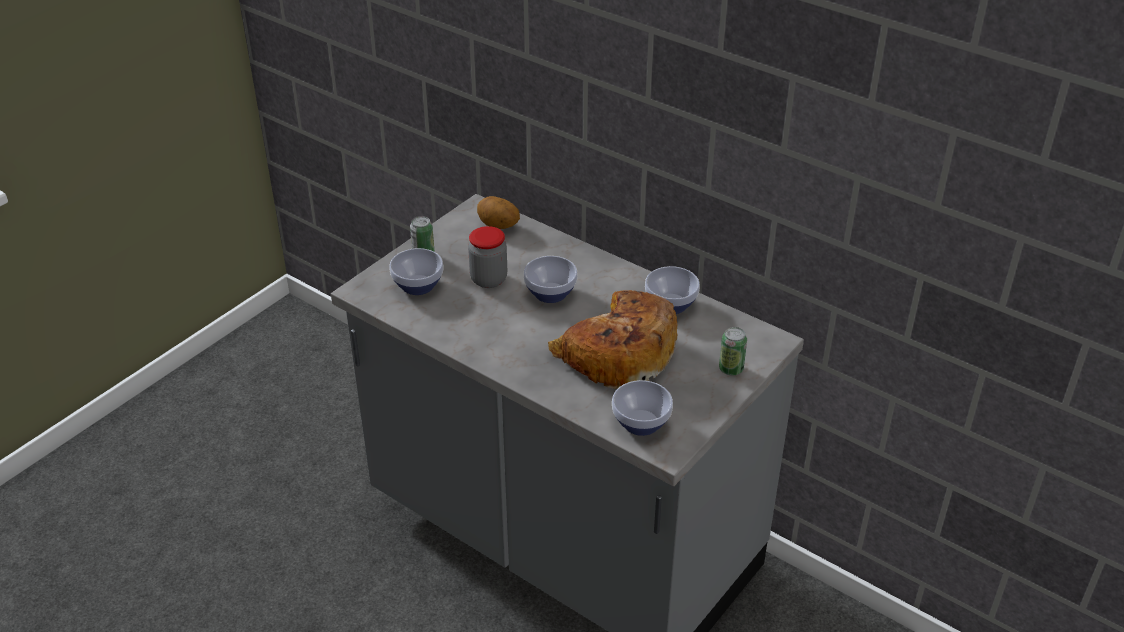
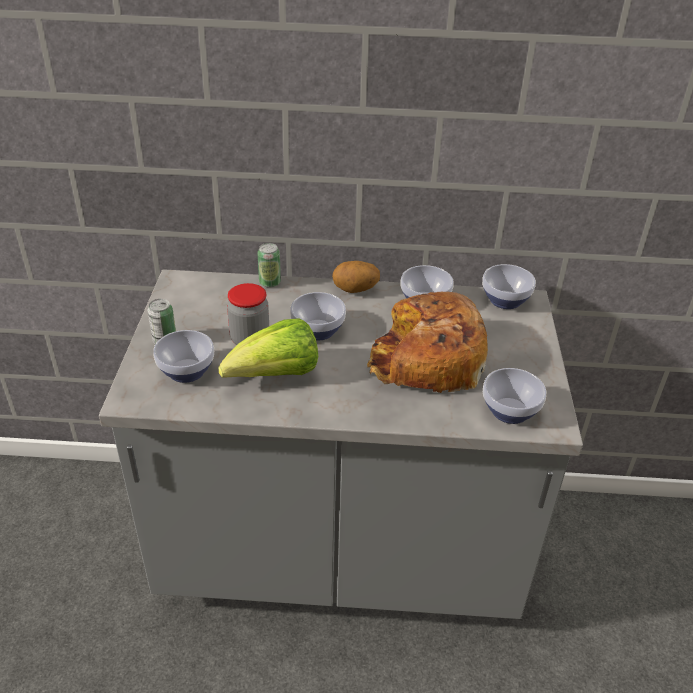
camera: 35 degrees left, 0 degrees up
(480, 316) = (276, 376): none -> lettuce
(498, 226) = (212, 290): potato -> potato (355, 290)
(731, 369) = (524, 335): can -> can (270, 282)
(748, 331) = (503, 300): none -> bowl

